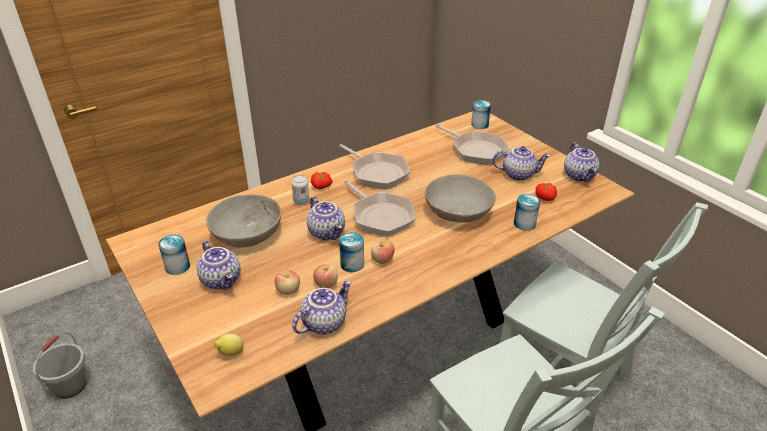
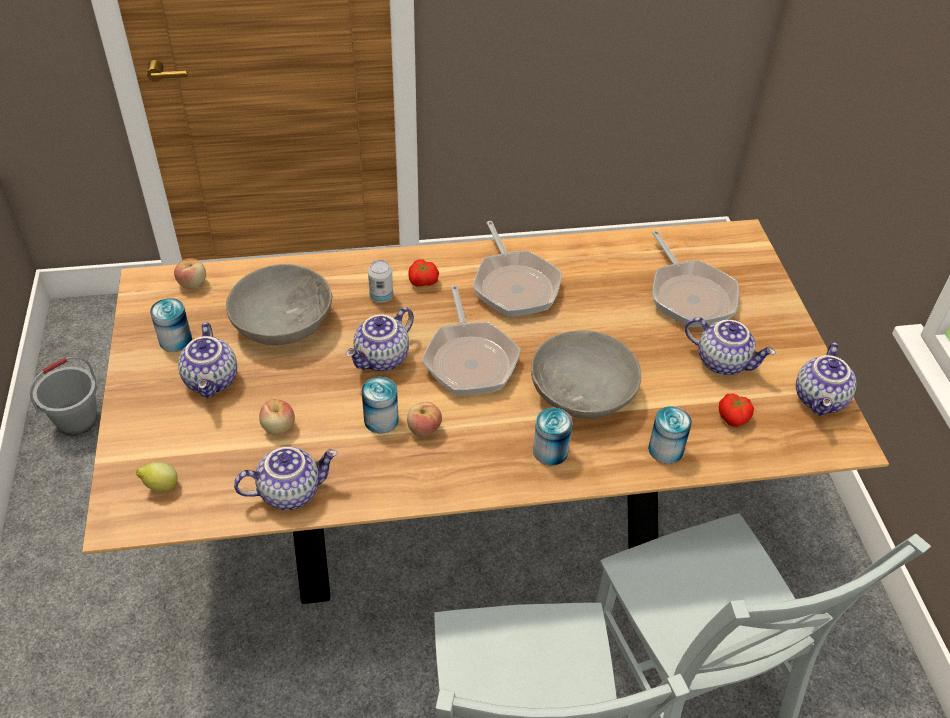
camera: 25 degrees right, 10 degrees up
(326, 284) = (329, 437): apple -> apple (193, 283)
(327, 232) = (382, 359): teapot -> teapot turned 45 degrees clockwise
(479, 125) = (731, 250): can -> can (550, 451)

